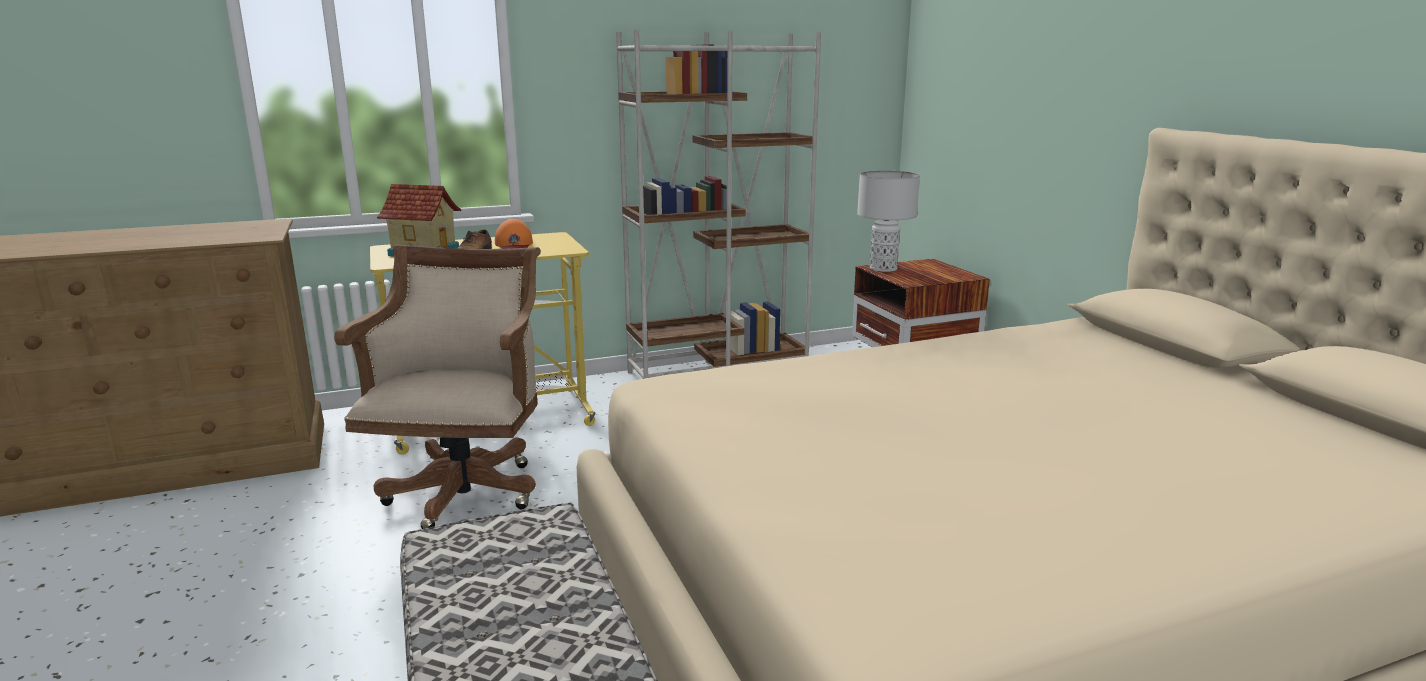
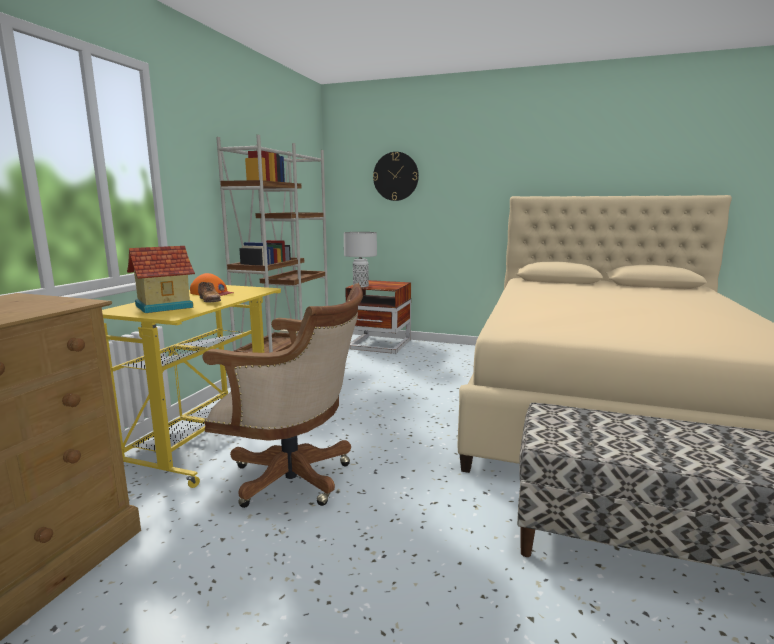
camera: 50 degrees left, 5 degrees down
(465, 489) = (296, 478): office chair -> office chair turned 150 degrees clockwise
(992, 70) = (395, 176): none -> wall clock

